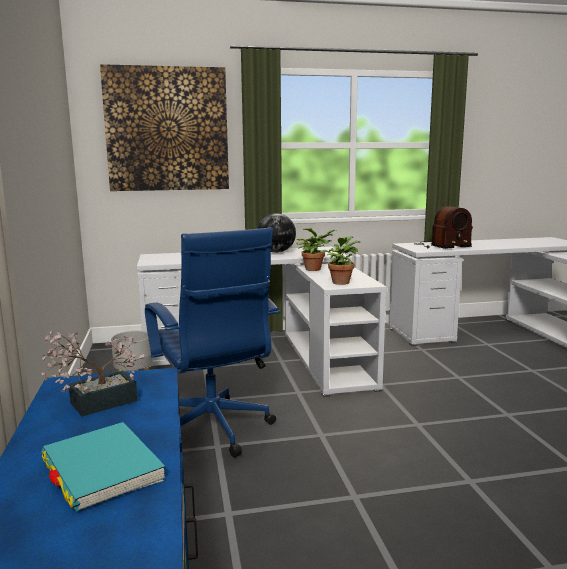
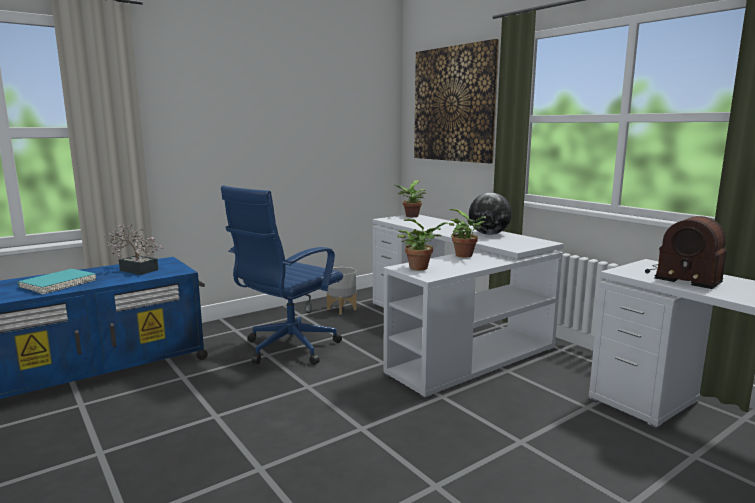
camera: 65 degrees right, 0 degrees up
(153, 256) = (410, 216): none -> potted plant

